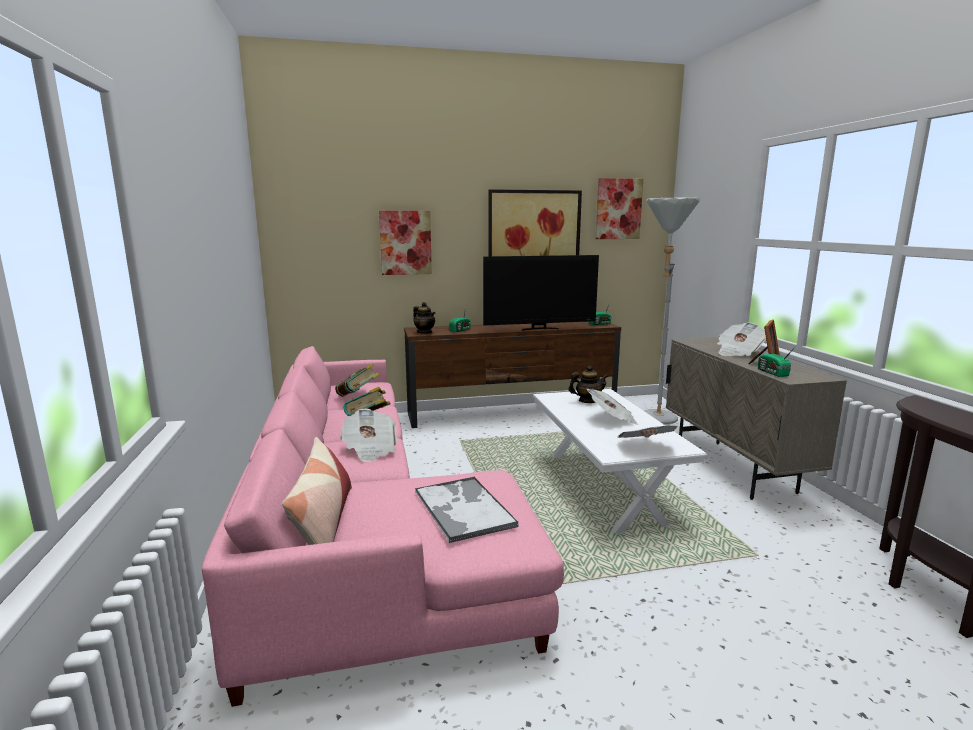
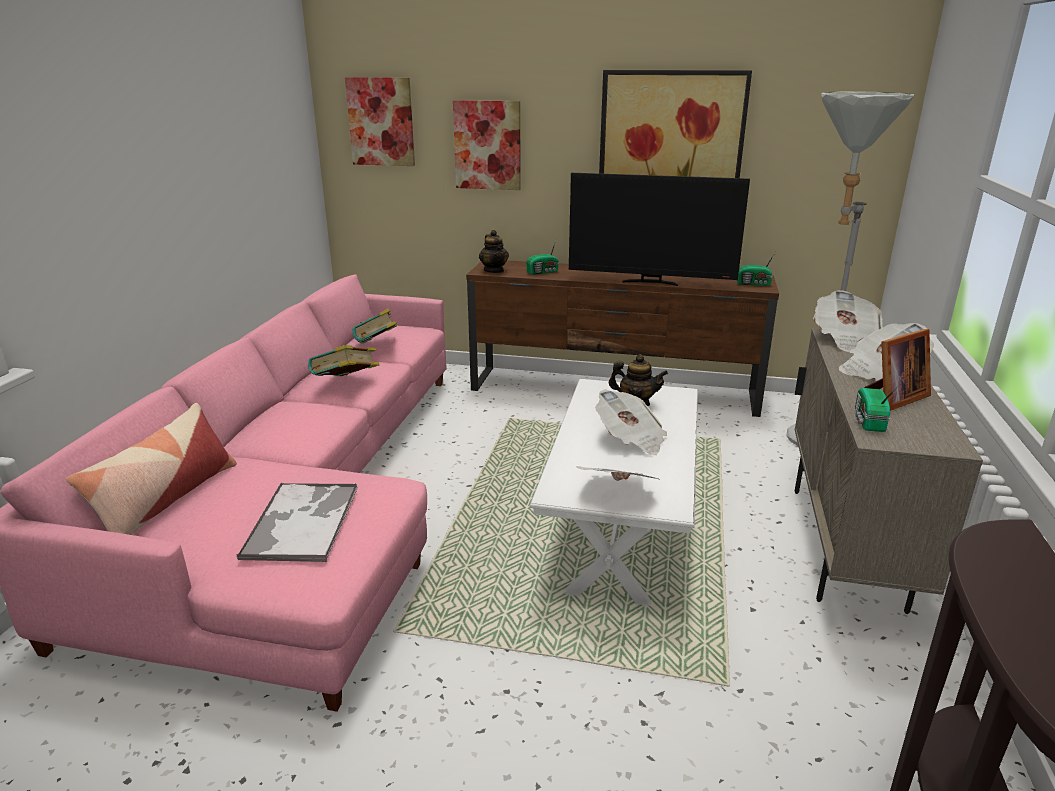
camera: 25 degrees right, 10 degrees up
(370, 449) = (307, 421): newspaper -> newspaper (845, 339)
(618, 209) = (817, 101): picture -> picture (381, 122)

